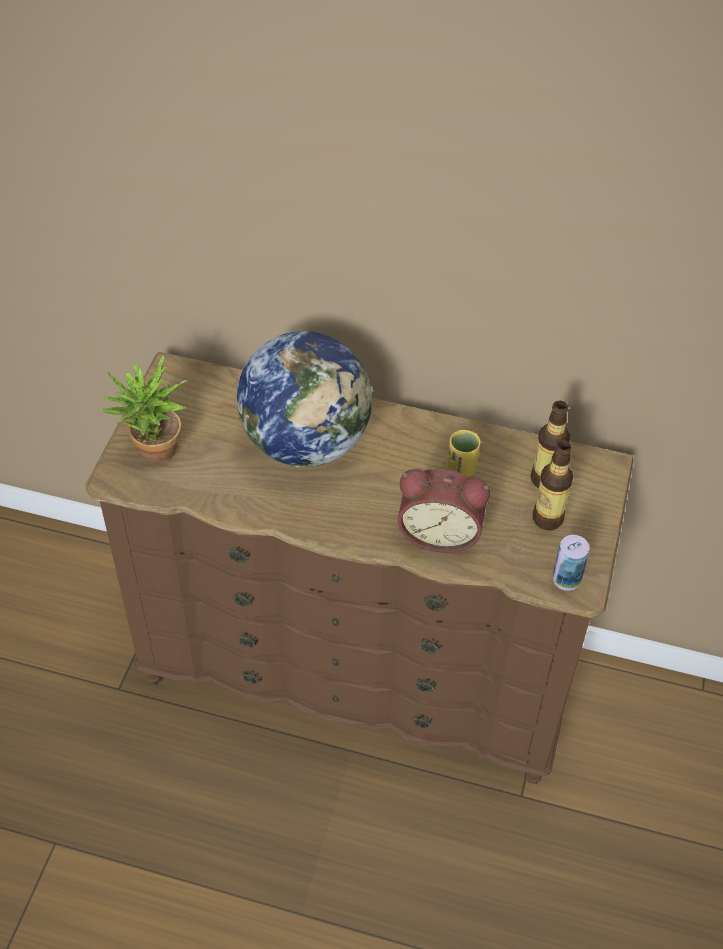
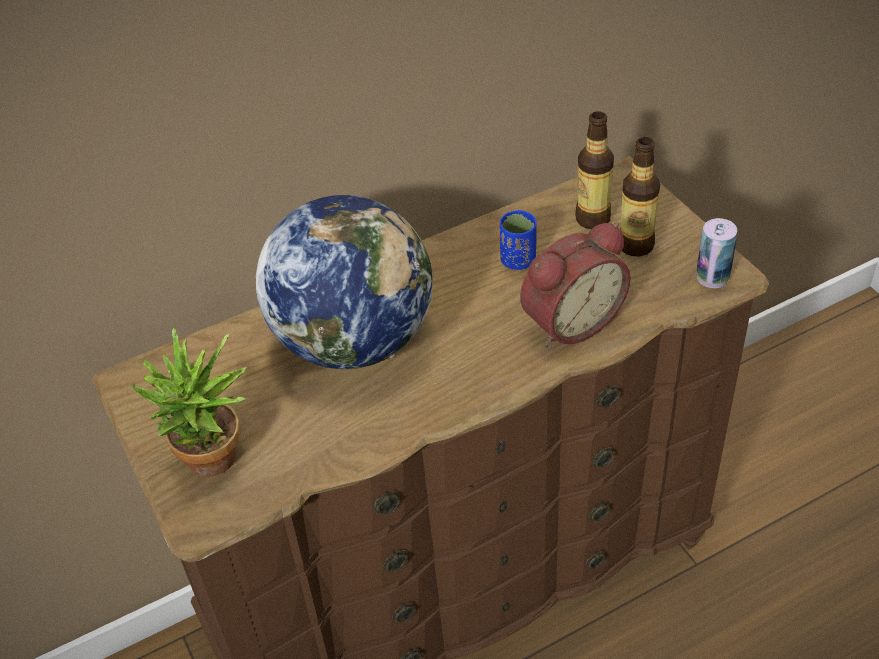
camera: 40 degrees left, 5 degrees down
(461, 469) = (518, 261): yellow cup -> blue cup

